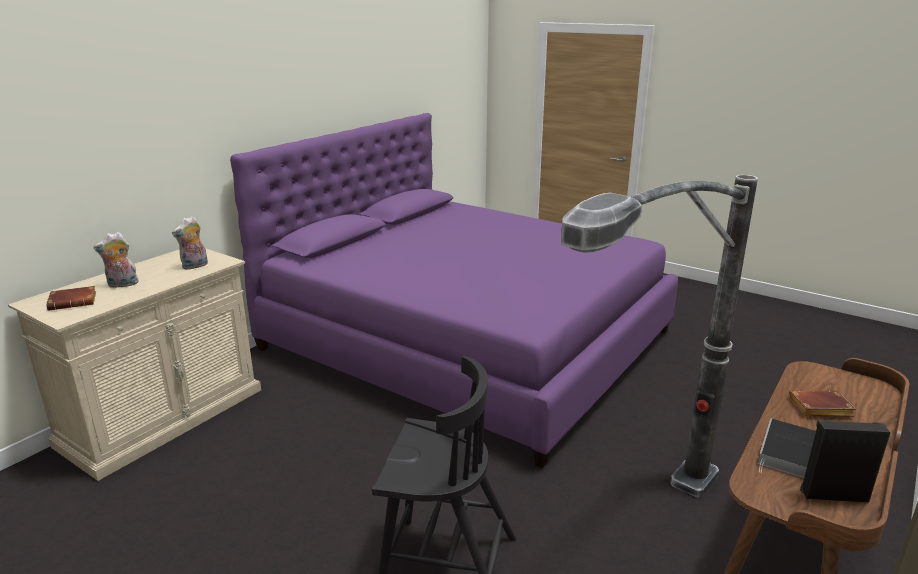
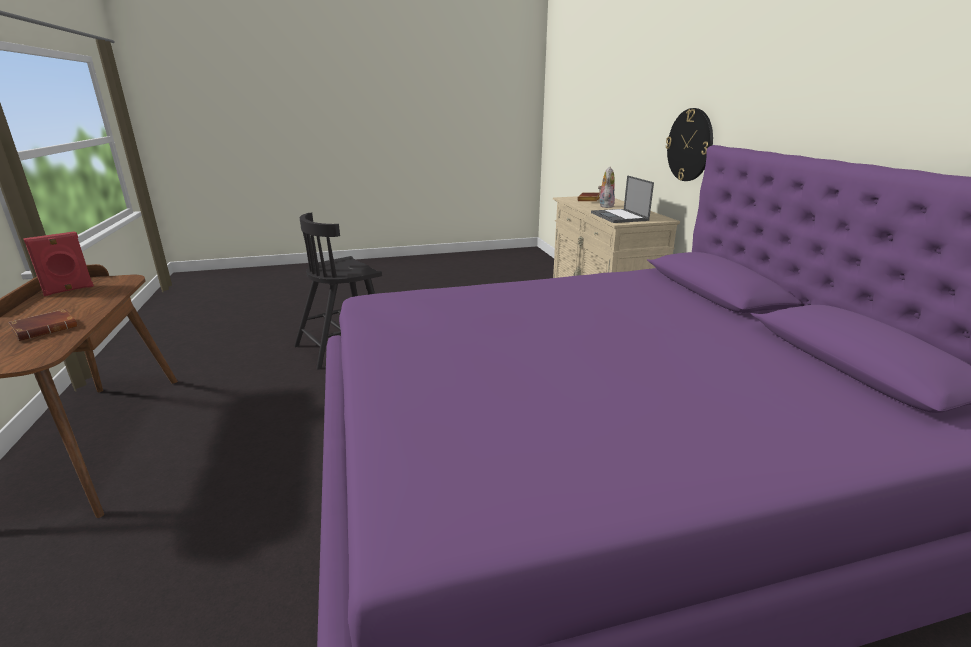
camera: 130 degrees right, 0 degrees up
(174, 168) = (690, 145): none -> wall clock
(195, 266) = (619, 217): plush toy -> laptop
(637, 548) = (230, 400): floor lamp -> none
(789, 454) = (94, 297): book -> none
(833, 494) = (69, 290): black speaker -> red speaker

